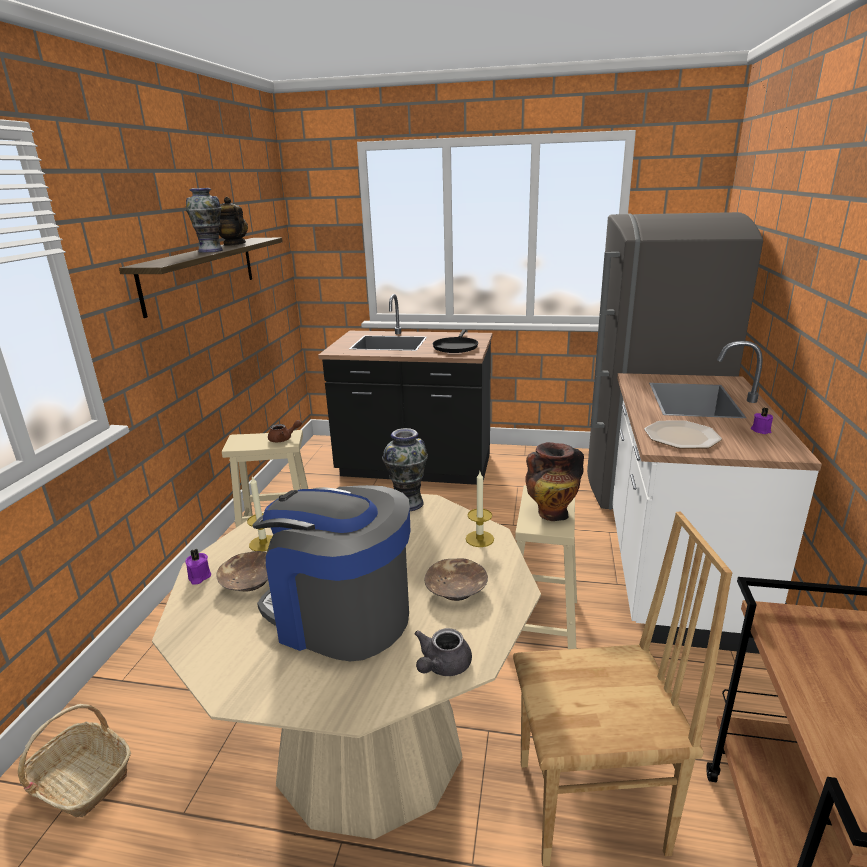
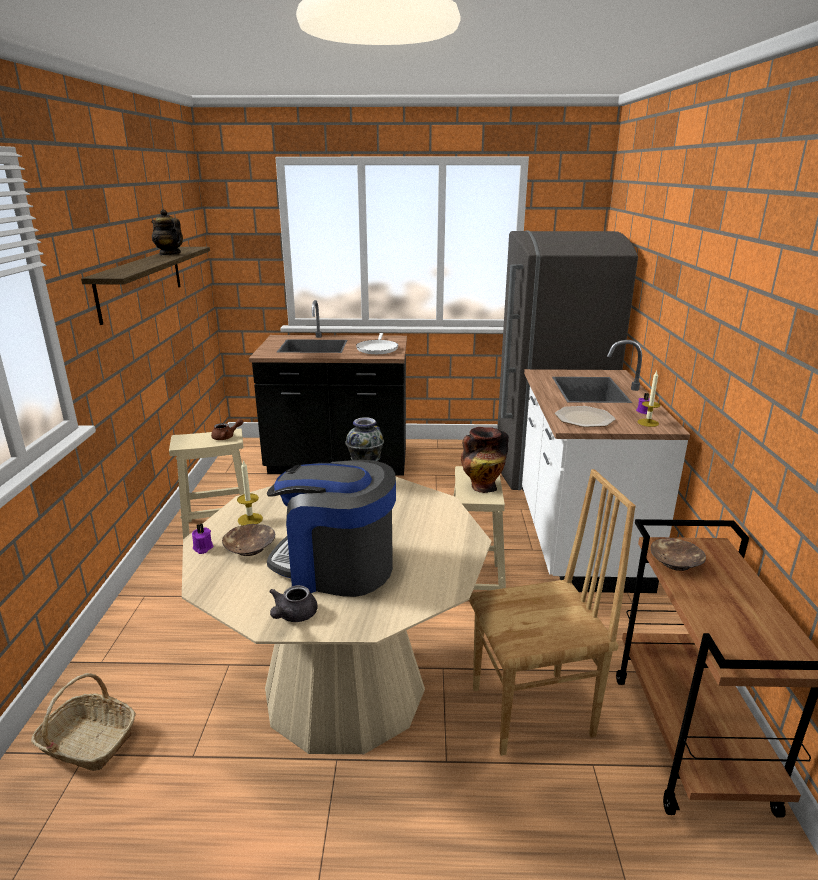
camera: 10 degrees left, 0 degrees up
(211, 251) = (154, 261): vase -> none
(442, 666) = (427, 594): grey teapot -> grey teapot (293, 616)
(455, 347) = (377, 349): black frying pan -> white frying pan
(457, 589) = (425, 542): brown bowl -> brown bowl (676, 562)
(479, 539) = (434, 505): candle -> candle (648, 423)

